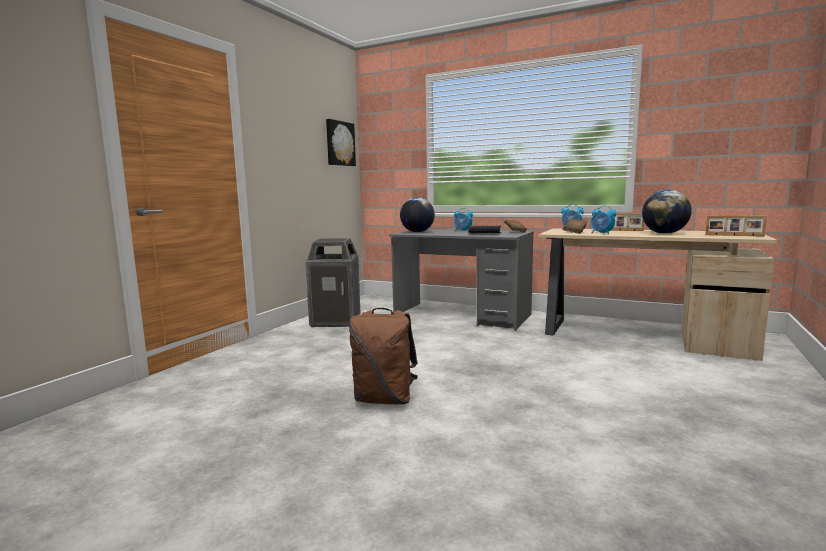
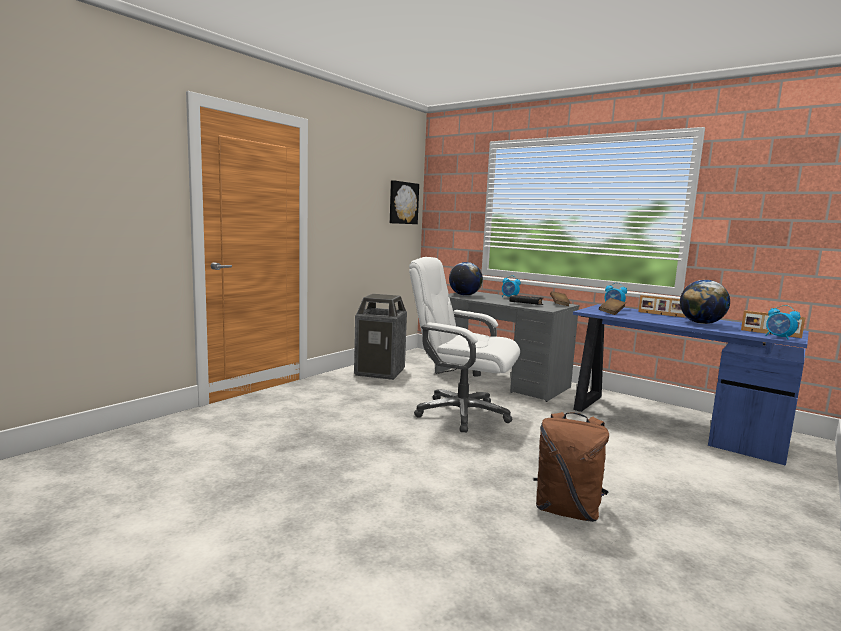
camera: 10 degrees right, 0 degrees up
(385, 399) = (394, 451): brown backpack -> brown backpack (567, 510)
(438, 351) = (461, 414): none -> white office chair
(602, 233) = (637, 317): alarm clock -> alarm clock (779, 337)
(639, 335) = (670, 423): beige desk -> blue desk

